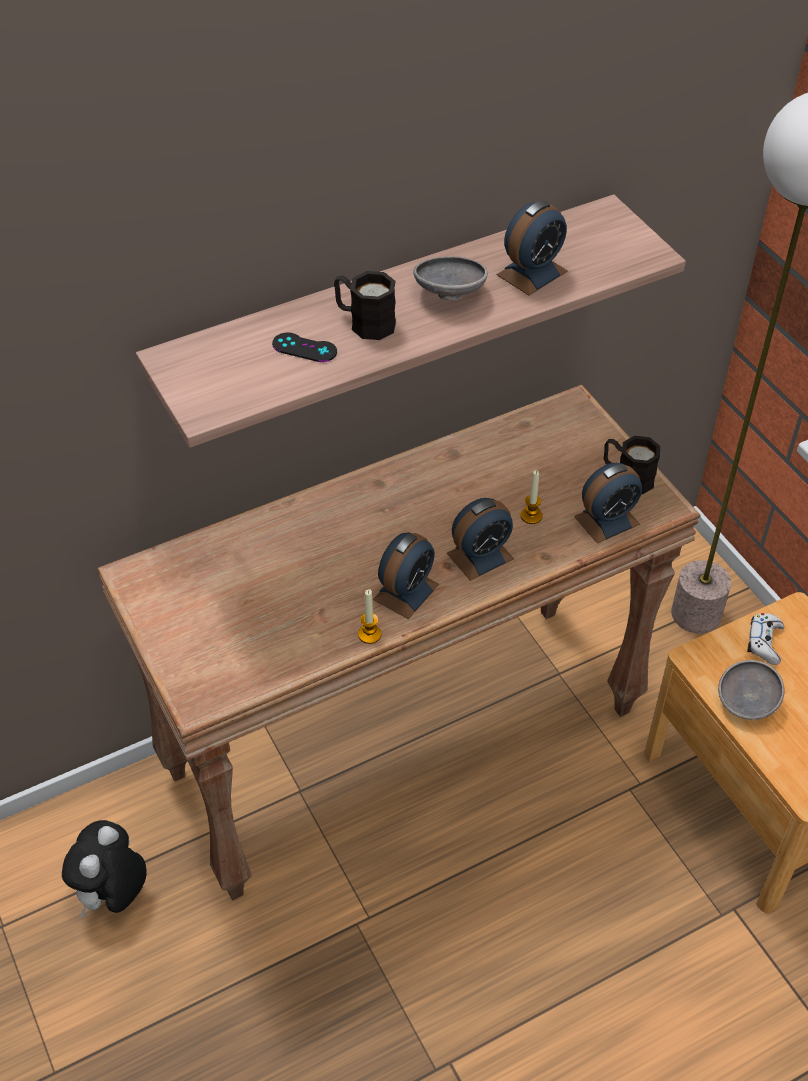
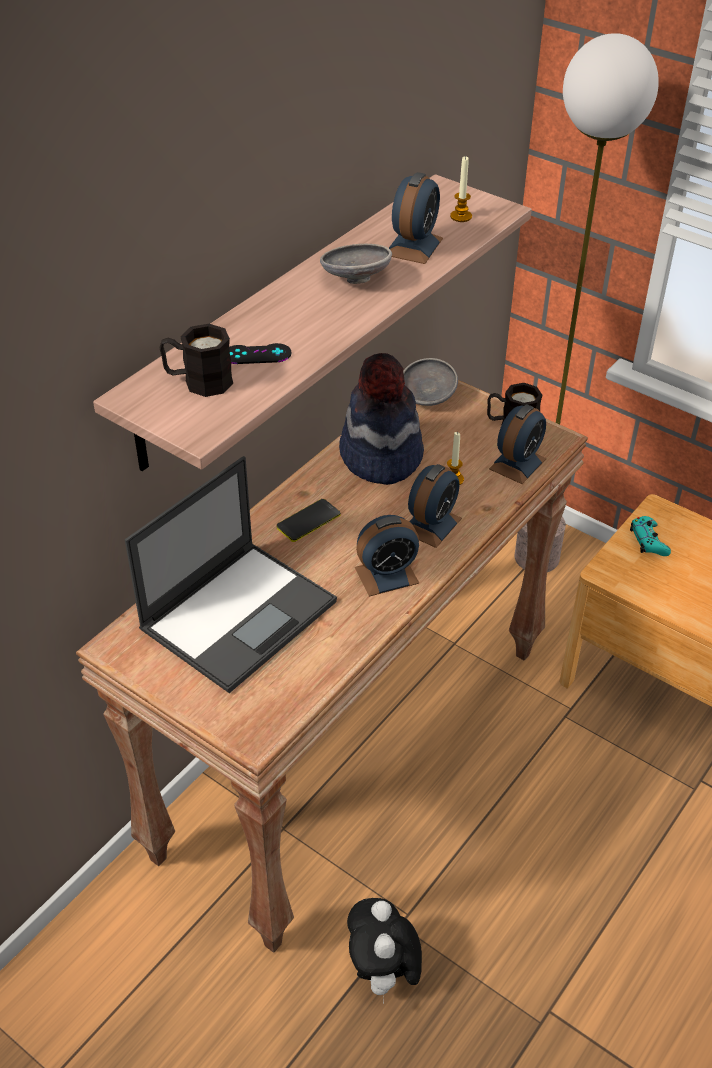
camera: 25 degrees left, 5 degrees down
(113, 895) = (153, 997): plush toy -> plush toy (383, 974)
(252, 582) = (240, 613): none -> laptop
(364, 322) = (297, 320): black mug -> black mug (198, 381)
(367, 512) = (308, 521): none -> phone
(369, 634) = (377, 621): candle -> candle (461, 216)
(406, 592) = (386, 575): alarm clock -> alarm clock turned 60 degrees clockwise
(475, 468) = (380, 456): none -> hat
(746, 702) = (664, 593): grey bowl -> grey bowl (427, 398)
(764, 642) = (648, 541): white game controller -> turquoise game controller

